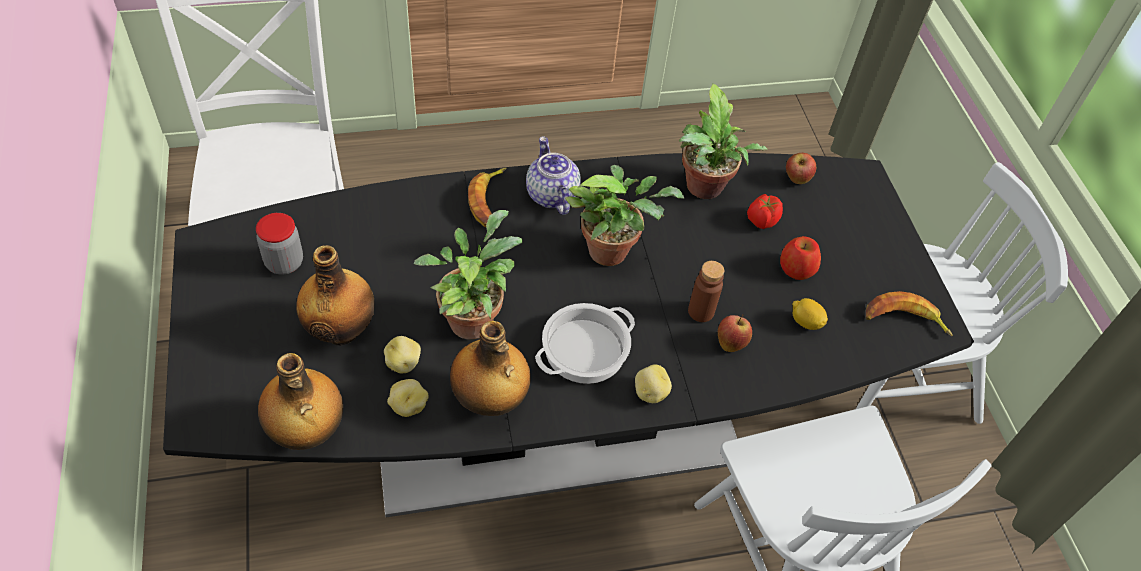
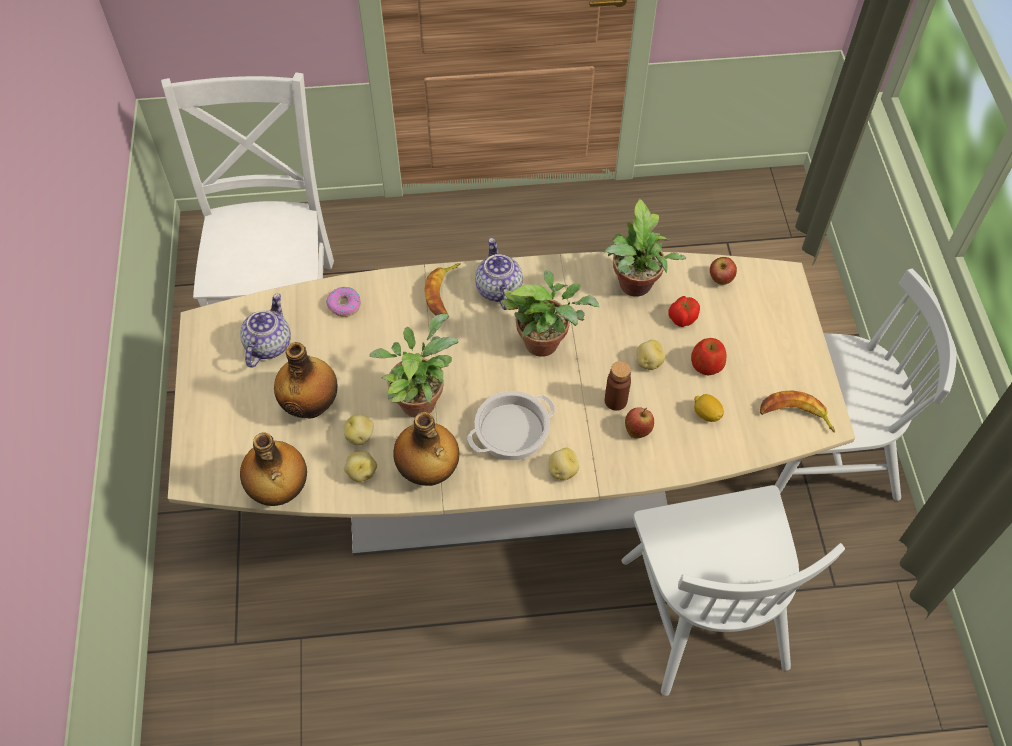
camera: 10 degrees right, 5 degrees up
(284, 263) = (268, 344): jar -> teapot
(374, 216) = (344, 305): none -> donut
(554, 425) = (504, 483): black dining table -> beige dining table
(731, 268) = (648, 362): none -> potato

